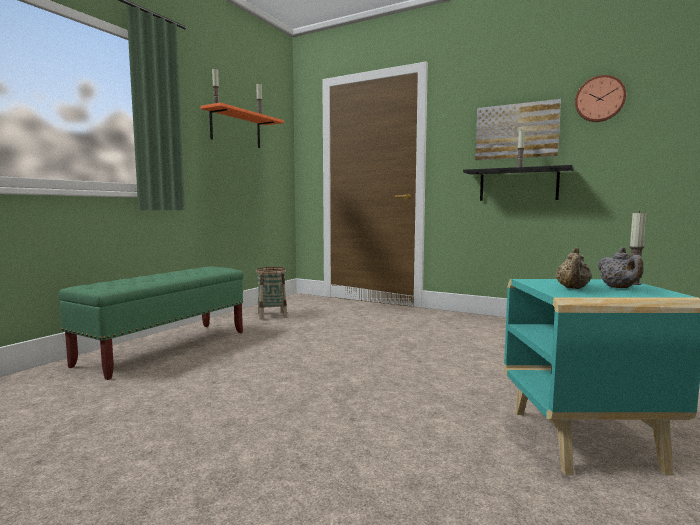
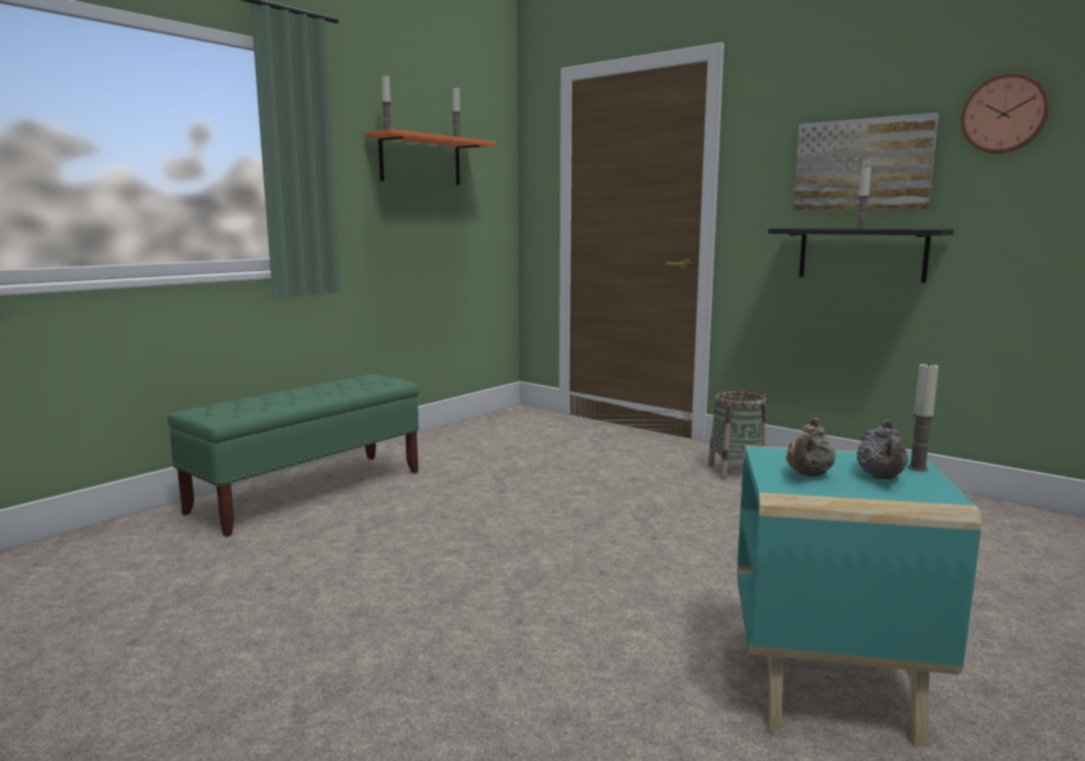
camera: 10 degrees right, 5 degrees up
(272, 315) = (469, 444): basket -> basket (736, 471)

